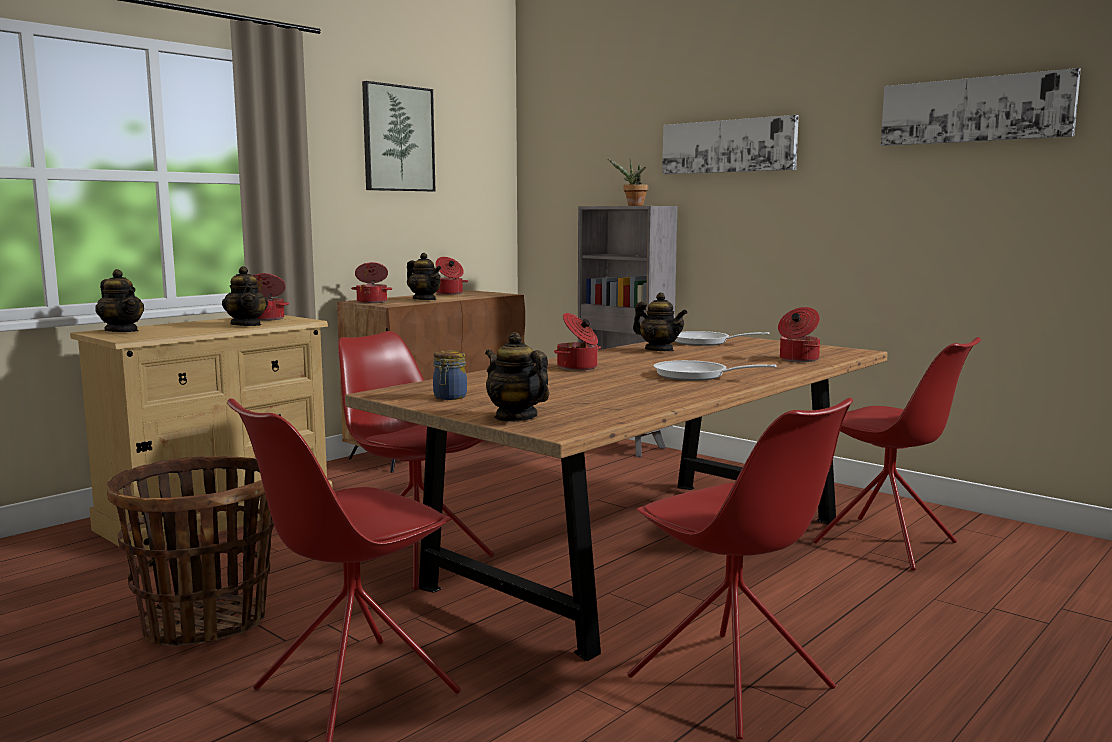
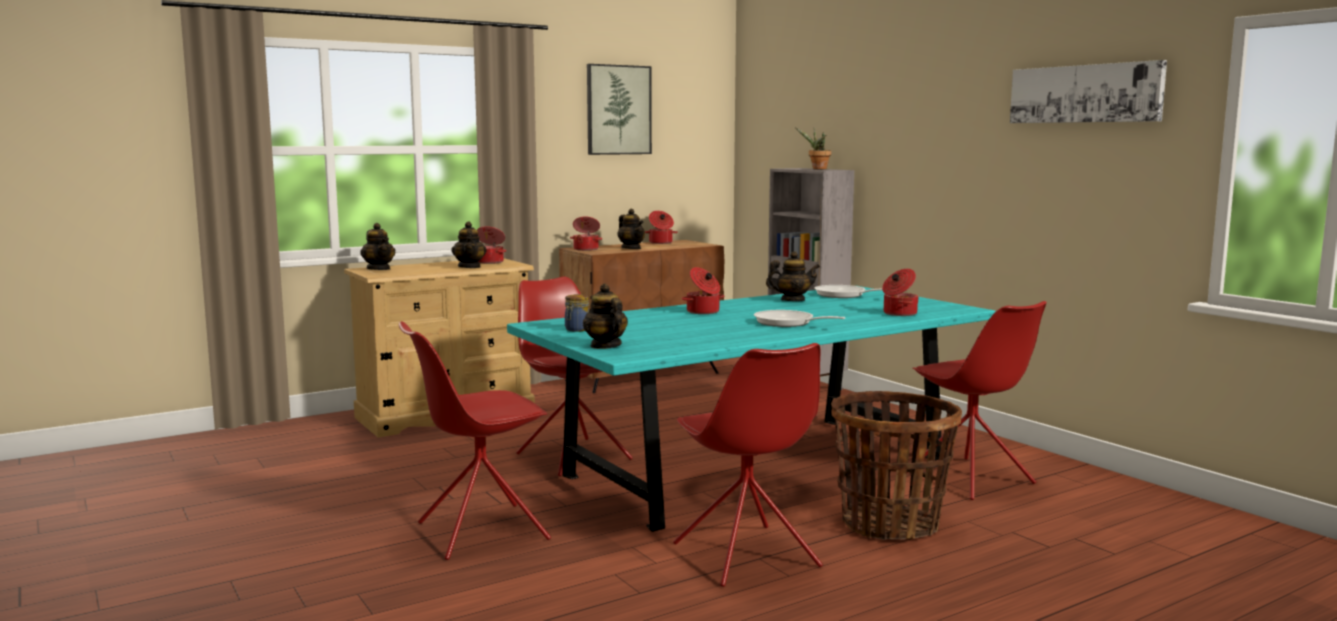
camera: 15 degrees right, 0 degrees up
(205, 622) = (405, 482): basket -> basket (890, 524)
(649, 551) = (758, 467): brown dining table -> turquoise dining table
(659, 350) = (792, 300): teapot -> teapot turned 60 degrees counterclockwise
(728, 146) = (895, 118): picture -> none

